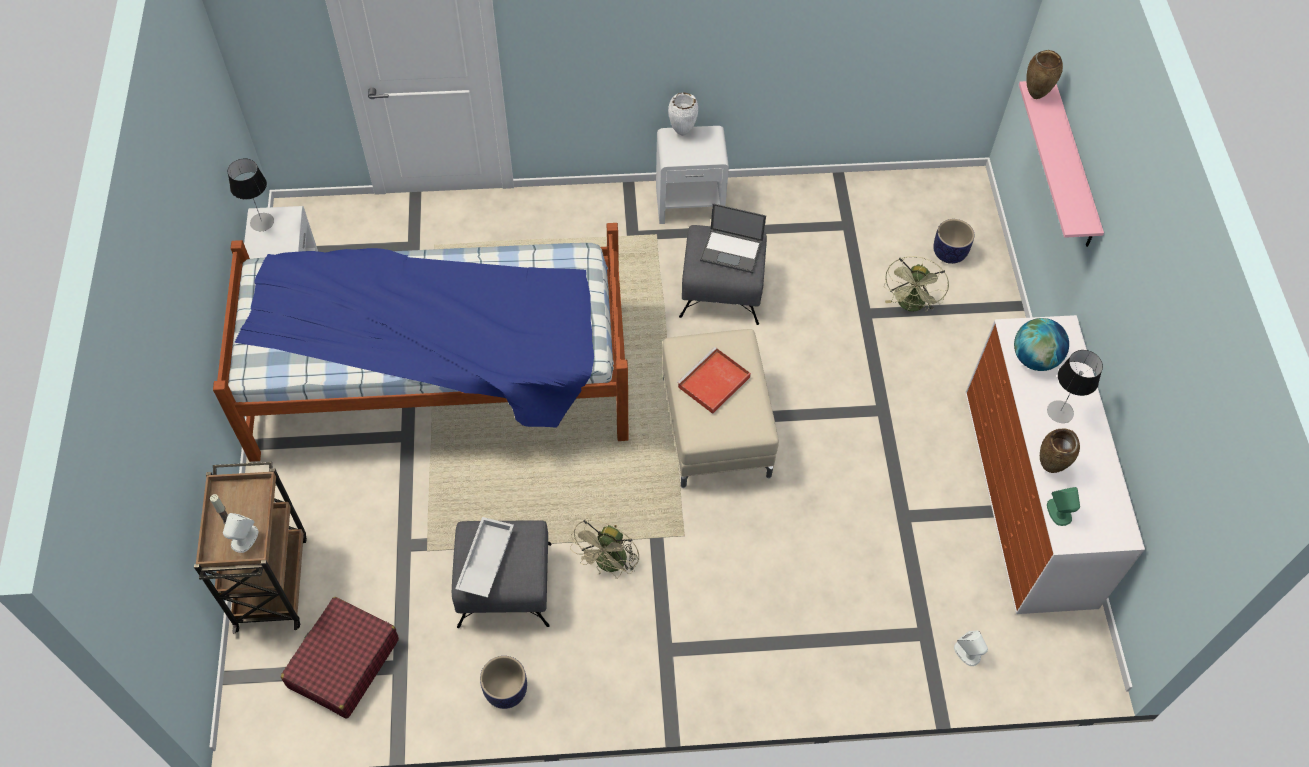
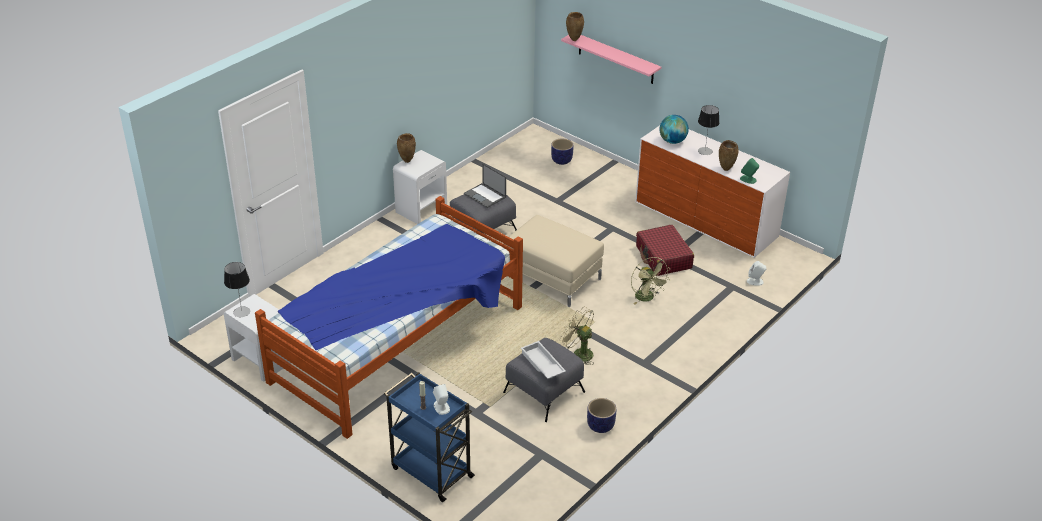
camera: 45 degrees left, 20 degrees down
(271, 580) = (430, 471): brown cart -> blue cart
(343, 663) = (513, 473): red suitcase -> red suitcase (663, 257)
(609, 565) = (578, 353): beige fan -> beige fan turned 150 degrees clockwise
(682, 132) = (406, 161): white vase -> brown vase
(713, 383) = (550, 239): red tray -> none
(732, 250) = (485, 196): laptop -> laptop turned 75 degrees clockwise
(910, 306) = (572, 187): green fan -> green fan (647, 298)

